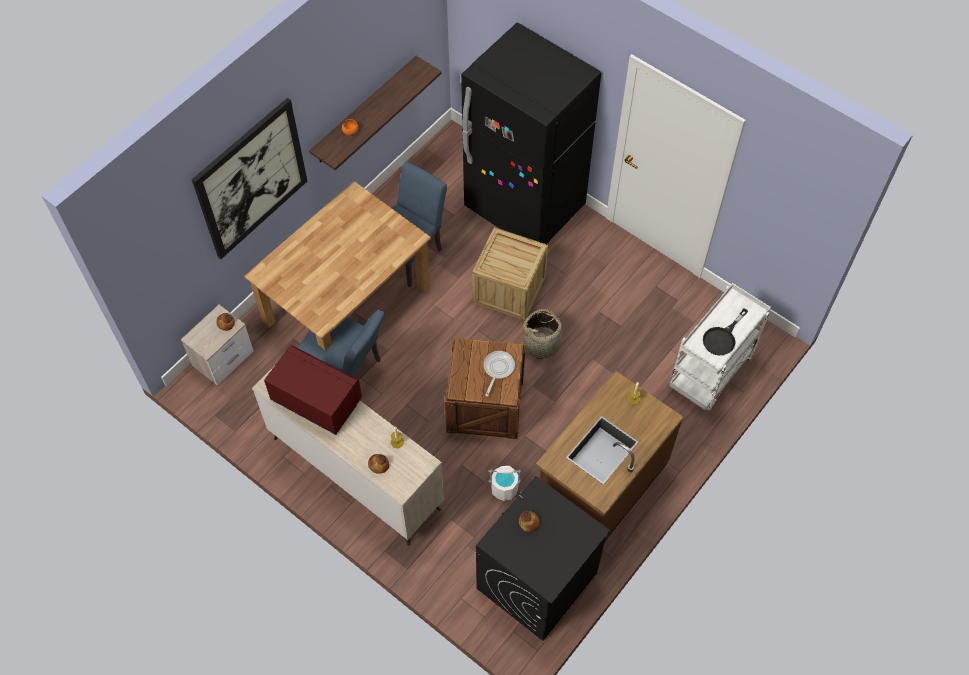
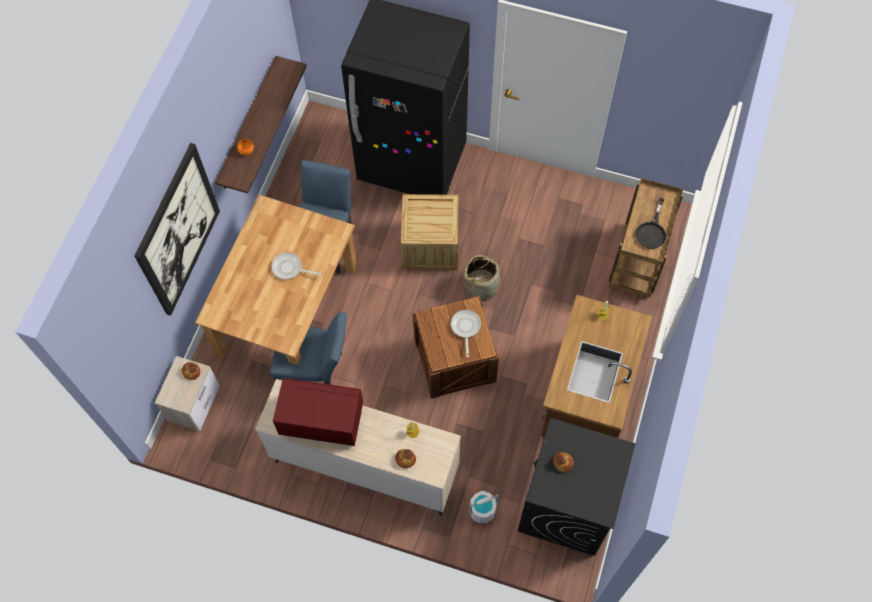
camera: 20 degrees left, 5 degrees up
(352, 256) = (289, 268): none -> frying pan
(504, 489) = (503, 431): white bucket -> white bucket (482, 511)
(710, 374) = (638, 262): white cart -> brown cart

